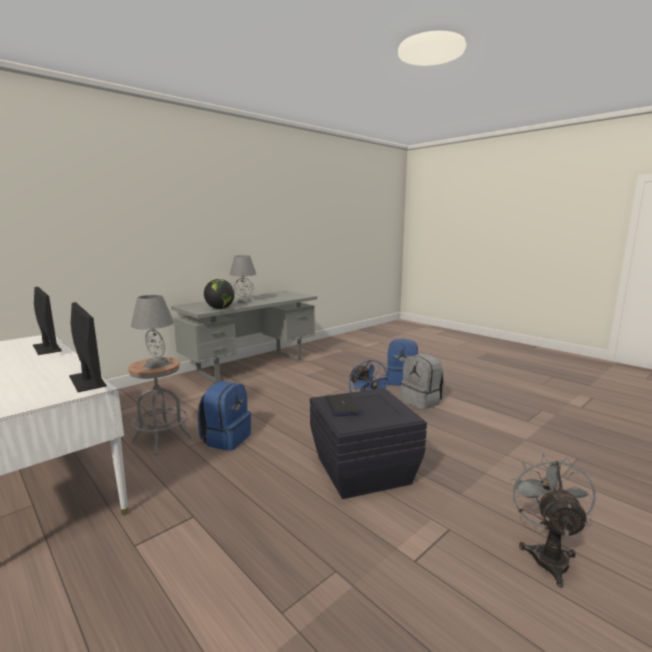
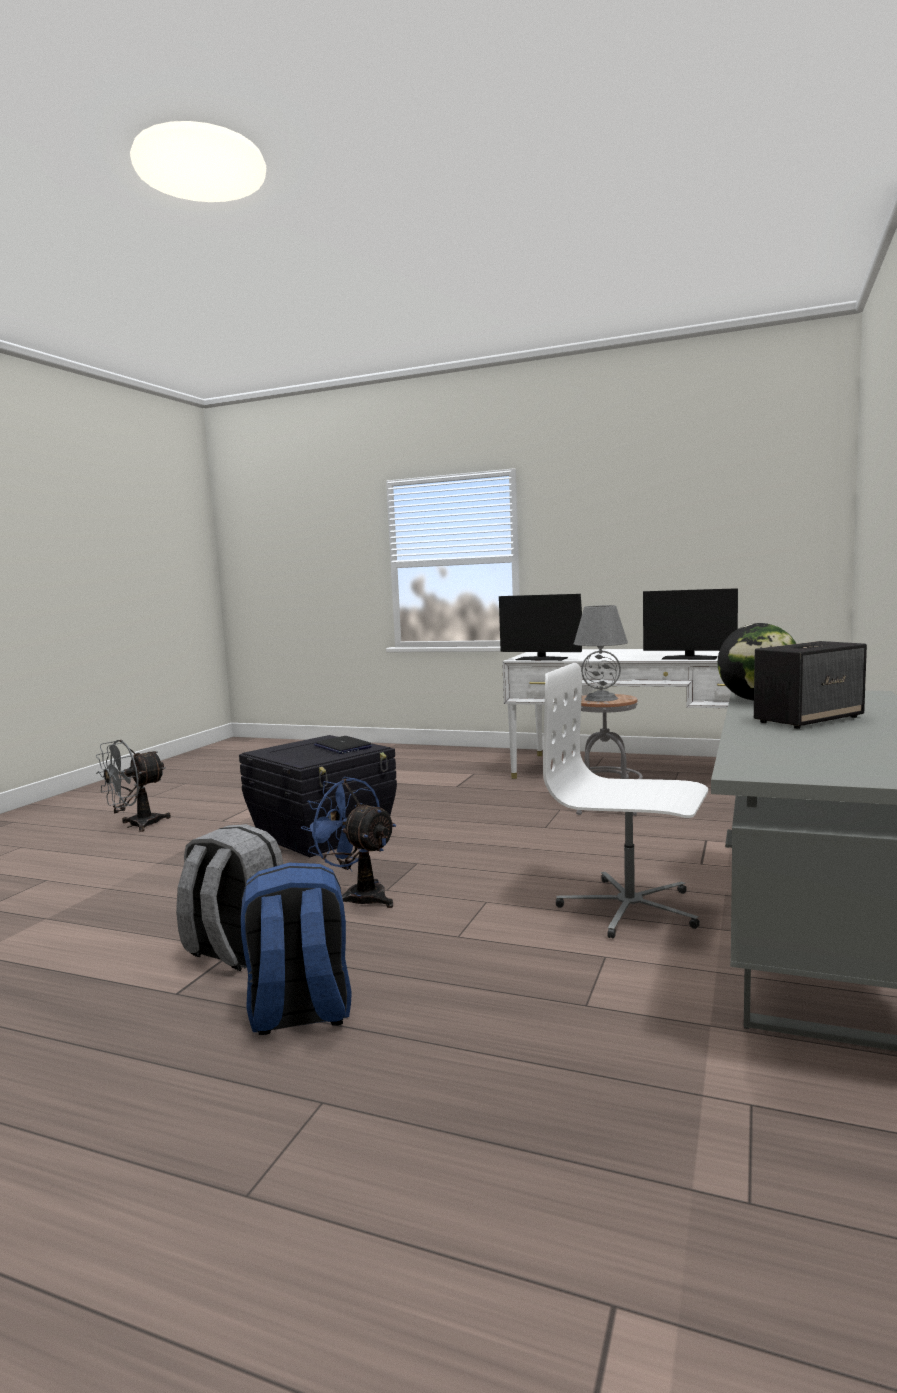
camera: 155 degrees right, 5 degrees down
(226, 439) = (531, 822): blue backpack -> none
(244, 301) = (809, 719): grey table lamp -> speaker
(274, 384) = (630, 908): none -> white office chair
(547, 554) = (136, 825): grey fan -> grey fan turned 60 degrees clockwise

